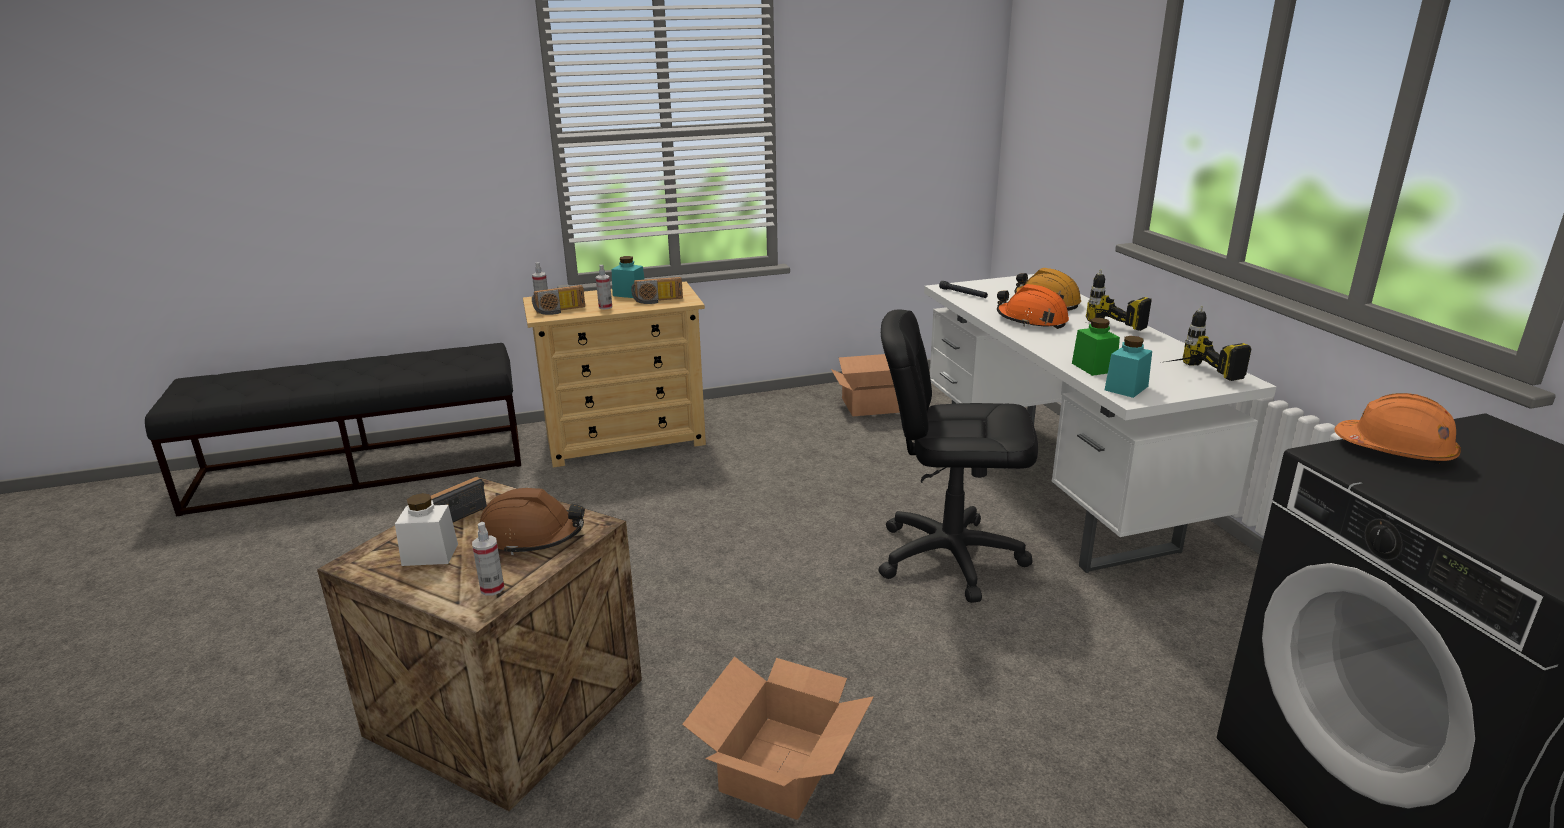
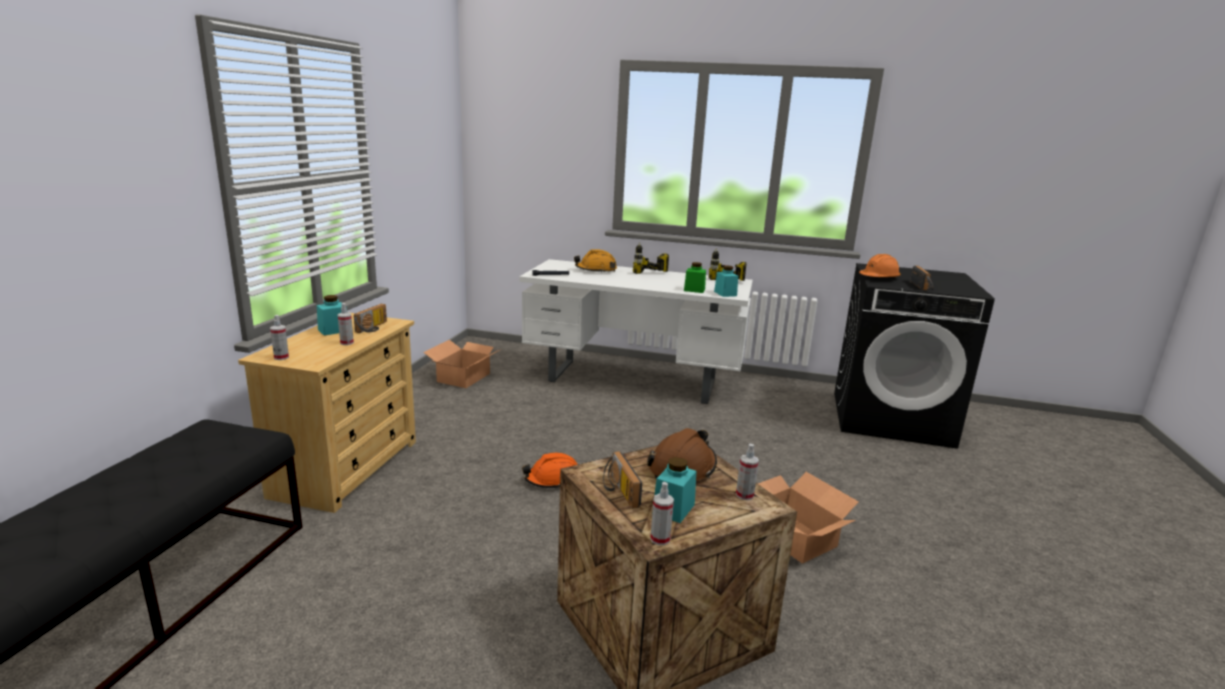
camera: 60 degrees left, 5 degrees down
(362, 563) = (660, 539): none -> spray bottle
(430, 554) = (673, 509): white jar -> turquoise jar
(560, 311) = (317, 356): radio -> radio (922, 286)
(949, 557) = (658, 425): black office chair -> none
(1031, 320) = (616, 279): orange hard hat -> orange hard hat (552, 479)

